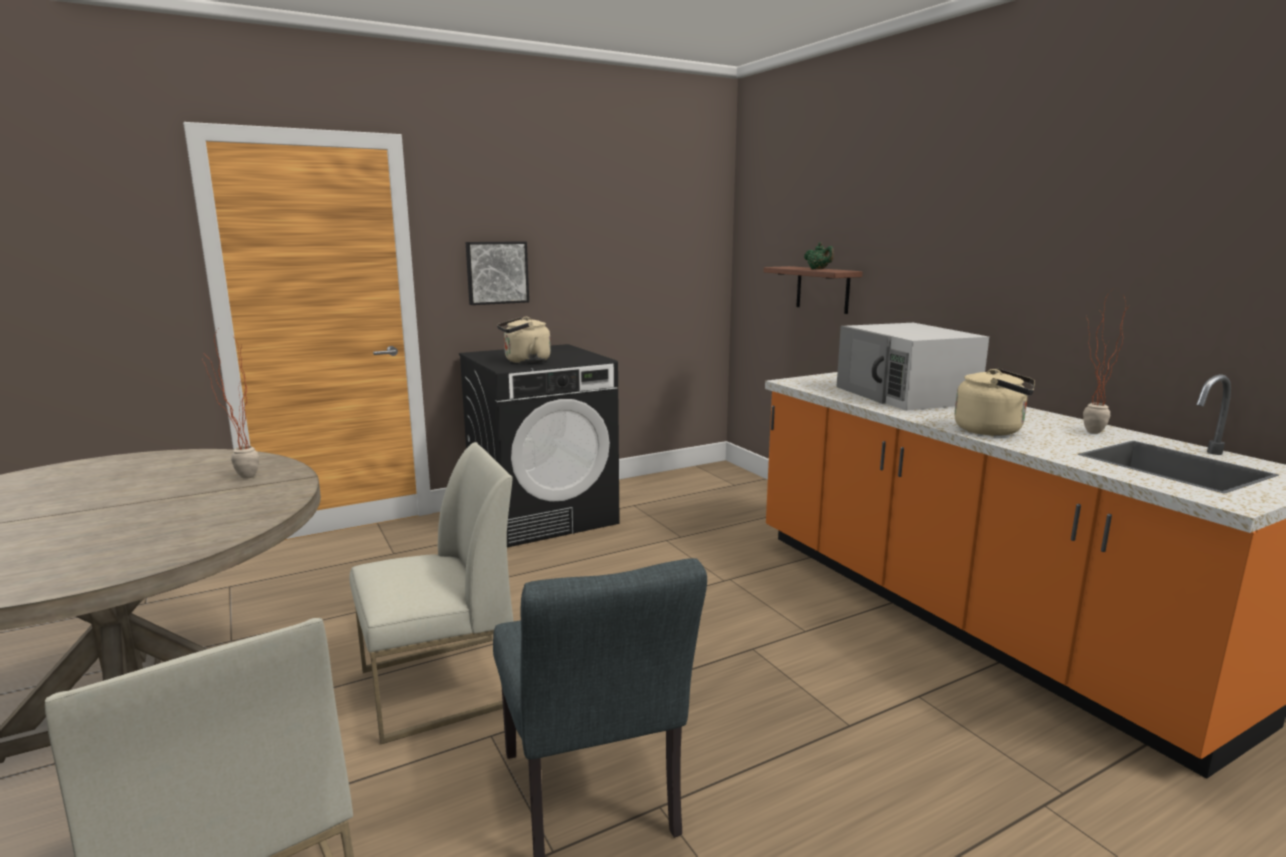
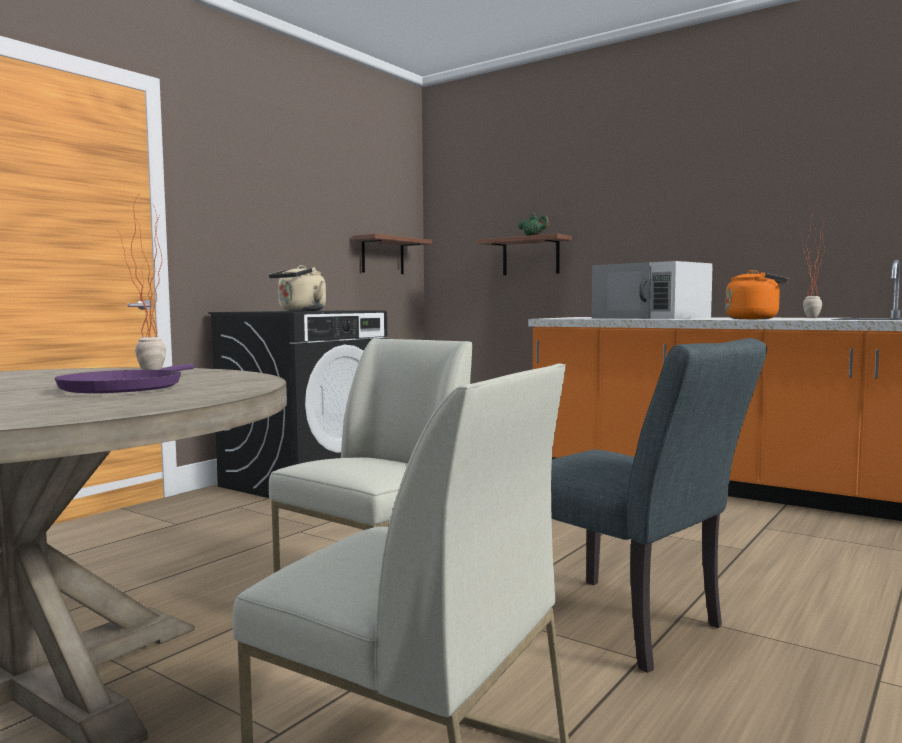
camera: 25 degrees left, 10 degrees down
(153, 520) = (126, 387): none -> purple frying pan
(497, 272) = (242, 232): picture -> none
(672, 278) = (382, 256): none -> shelf
(992, 430) = (755, 319): beige kettle -> orange kettle

